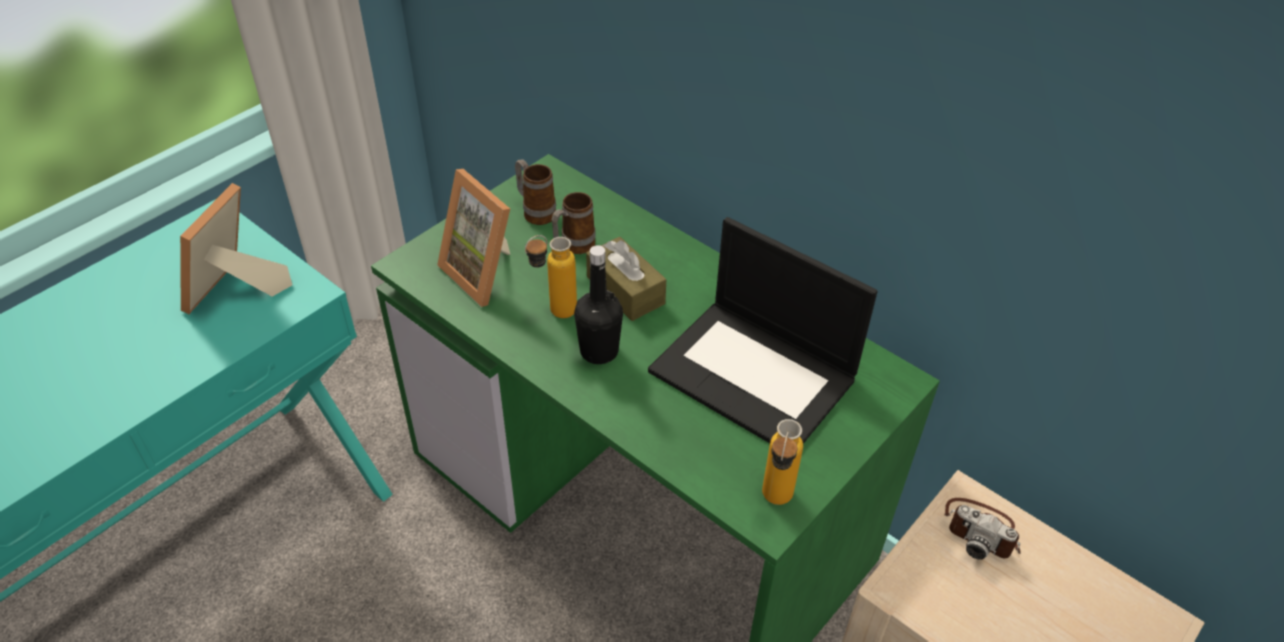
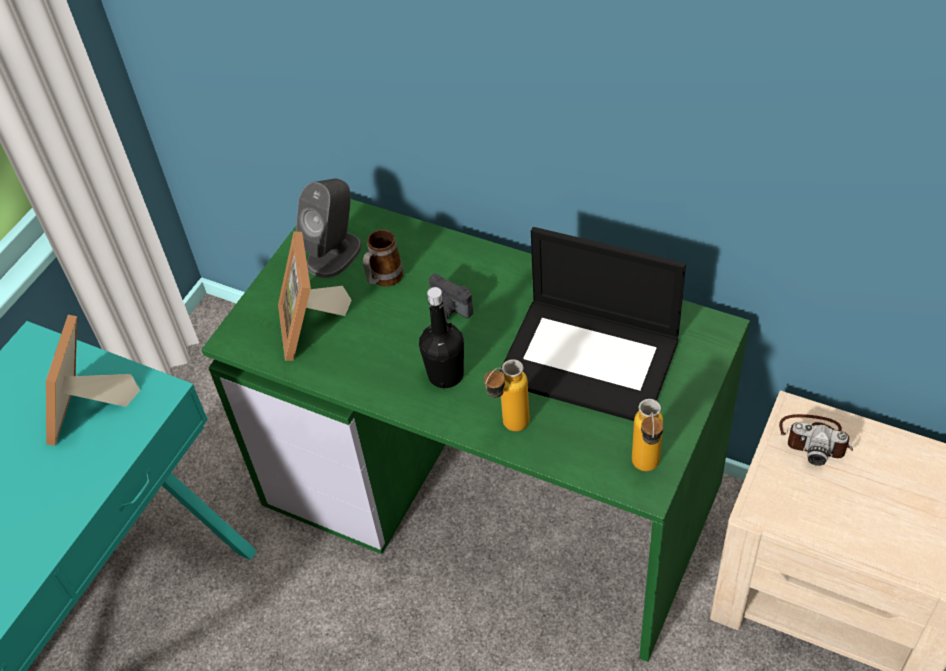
camera: 10 degrees left, 5 degrees up
(486, 272) = (312, 327): picture frame -> picture frame turned 45 degrees clockwise
(535, 212) = (334, 254): mug -> grey speaker
(553, 314) = (391, 351): bottle -> bottle (508, 428)
(625, 290) = (447, 310): brown tissue box -> camera

